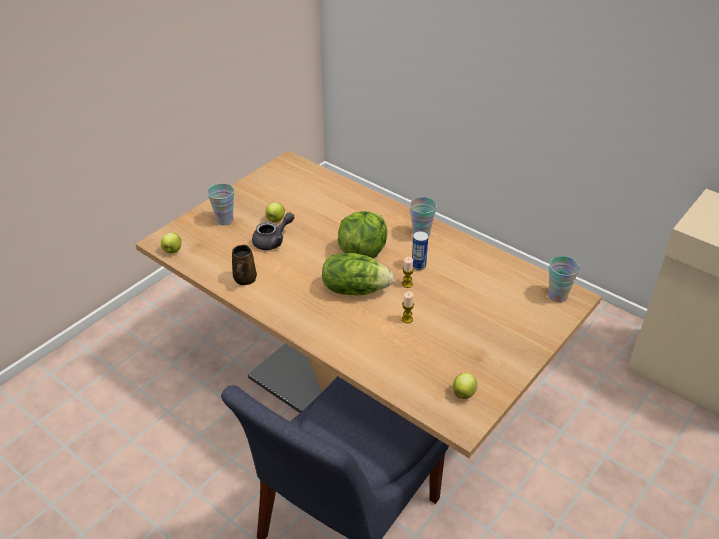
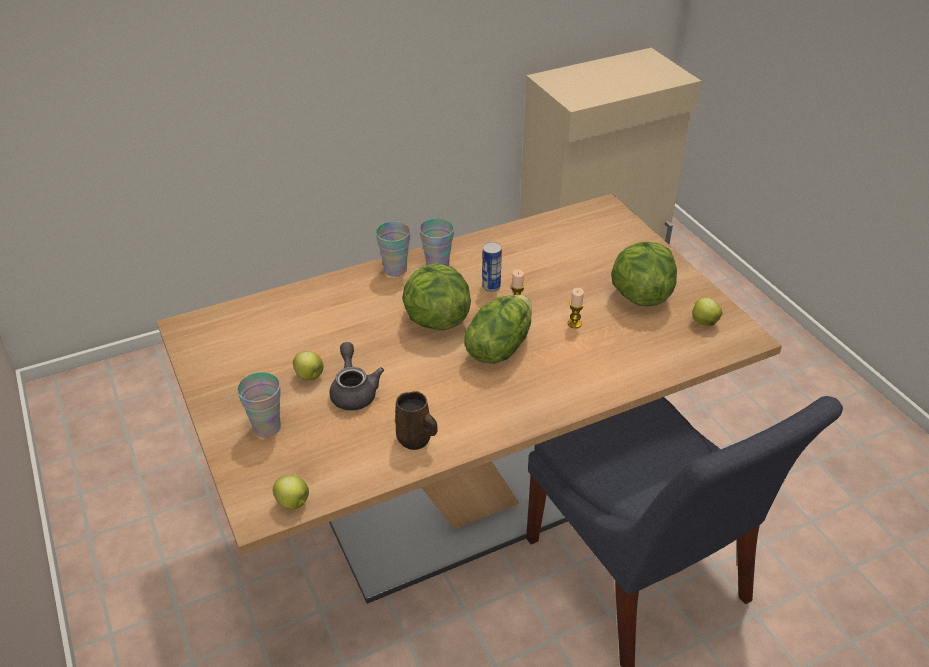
camera: 65 degrees left, 0 degrees up
(469, 347) = (640, 295): none -> lettuce
(557, 296) = (597, 216): cup -> cup (395, 270)

